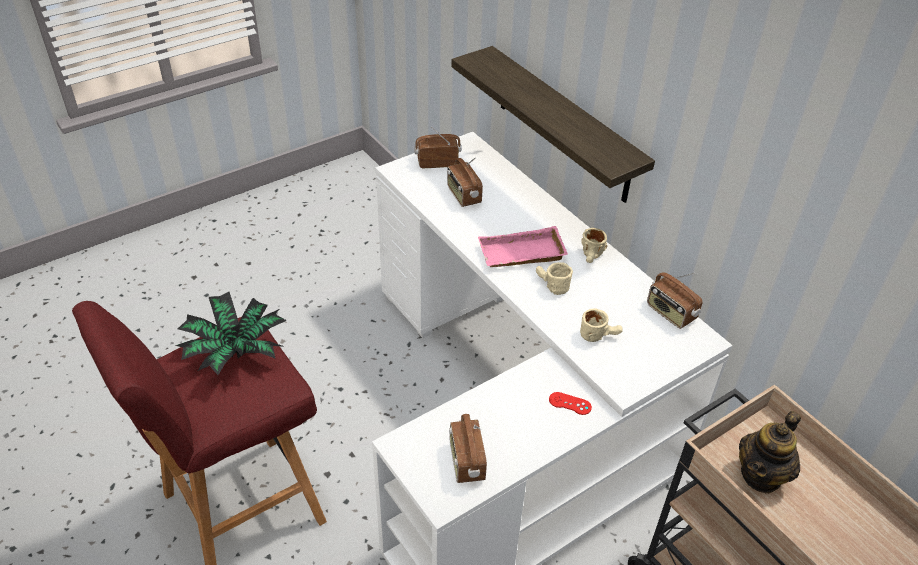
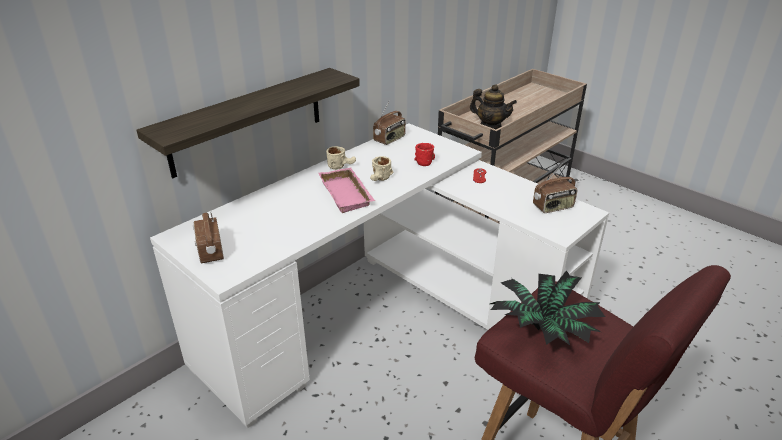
camera: 100 degrees left, 10 degrees down
(463, 196) = (268, 230): radio -> none
(599, 335) = (422, 160): beige mug -> red mug

